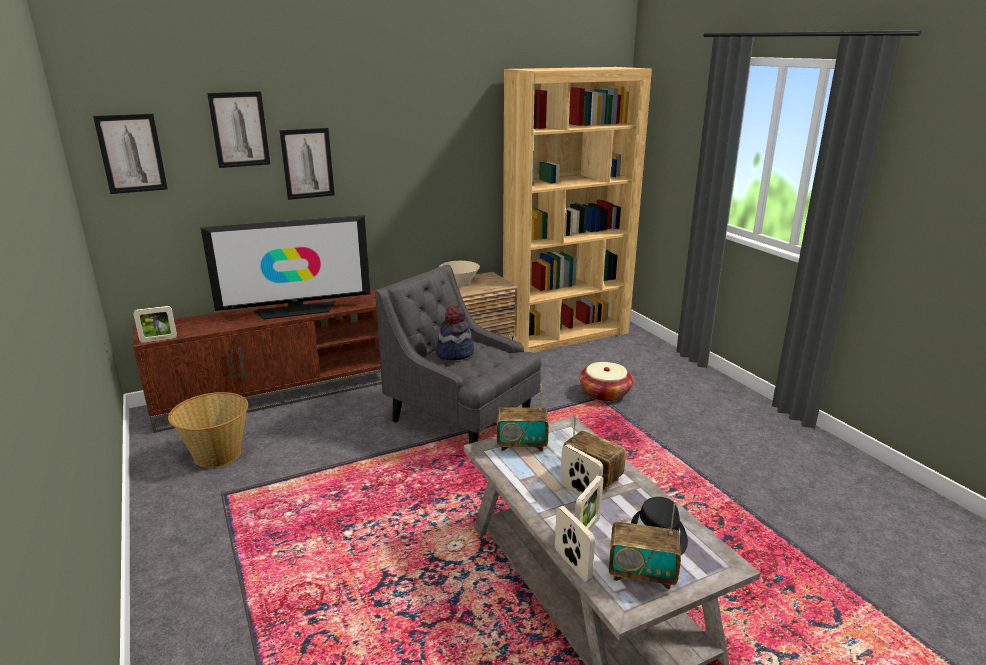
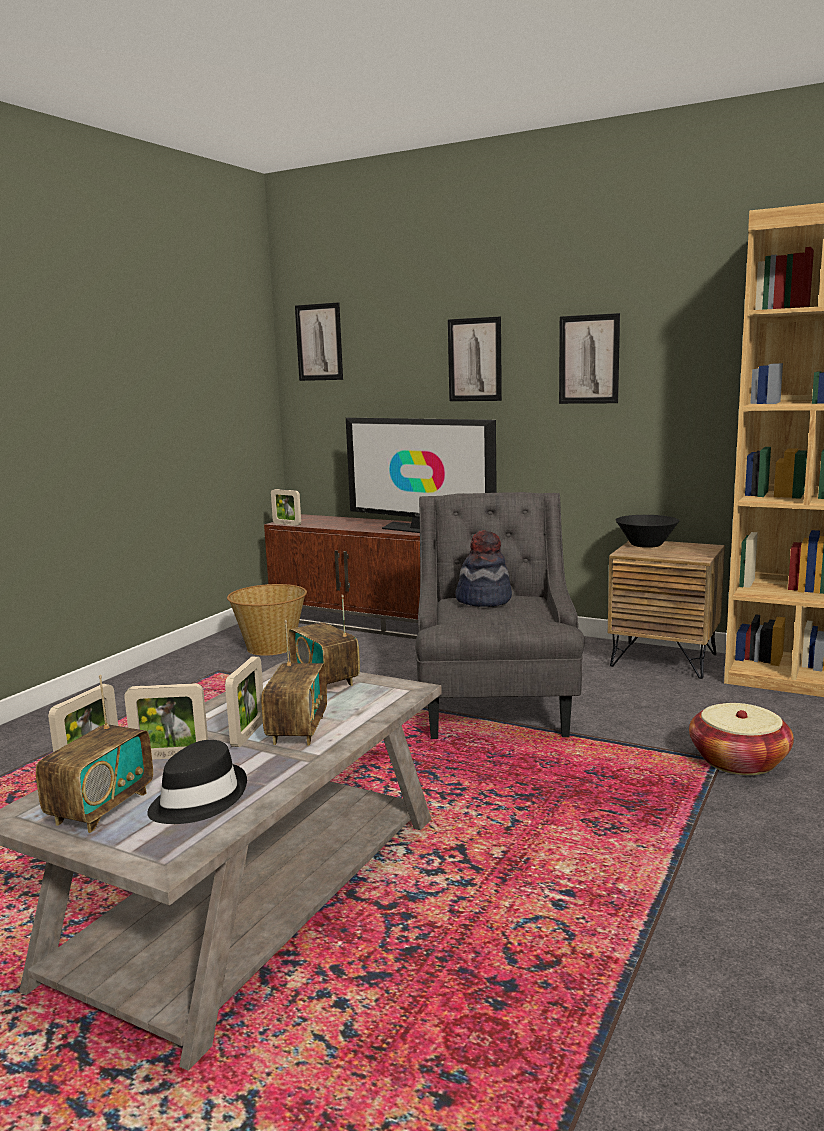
camera: 55 degrees right, 10 degrees down
(239, 129) = (410, 318): picture -> picture (589, 359)
(459, 283) = (646, 545): beige bowl -> black bowl
(642, 573) = (101, 808): radio -> radio turned 135 degrees counterclockwise

